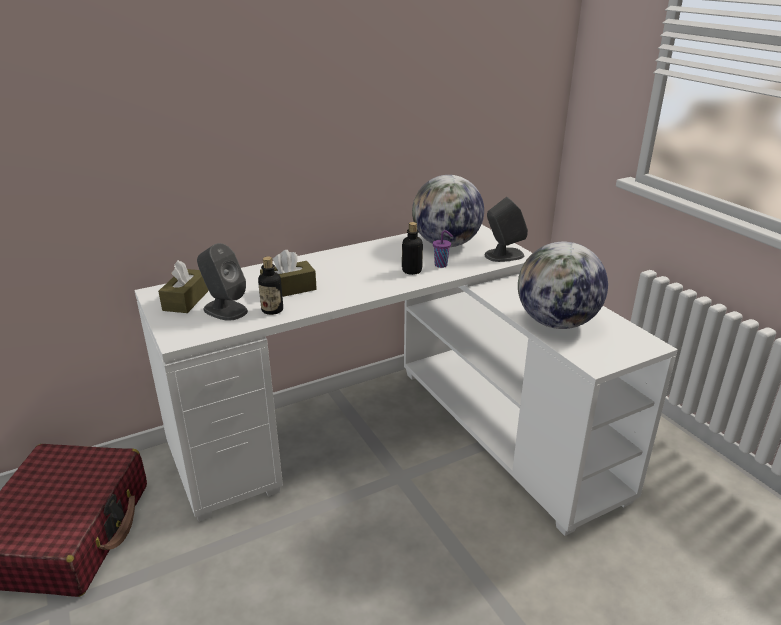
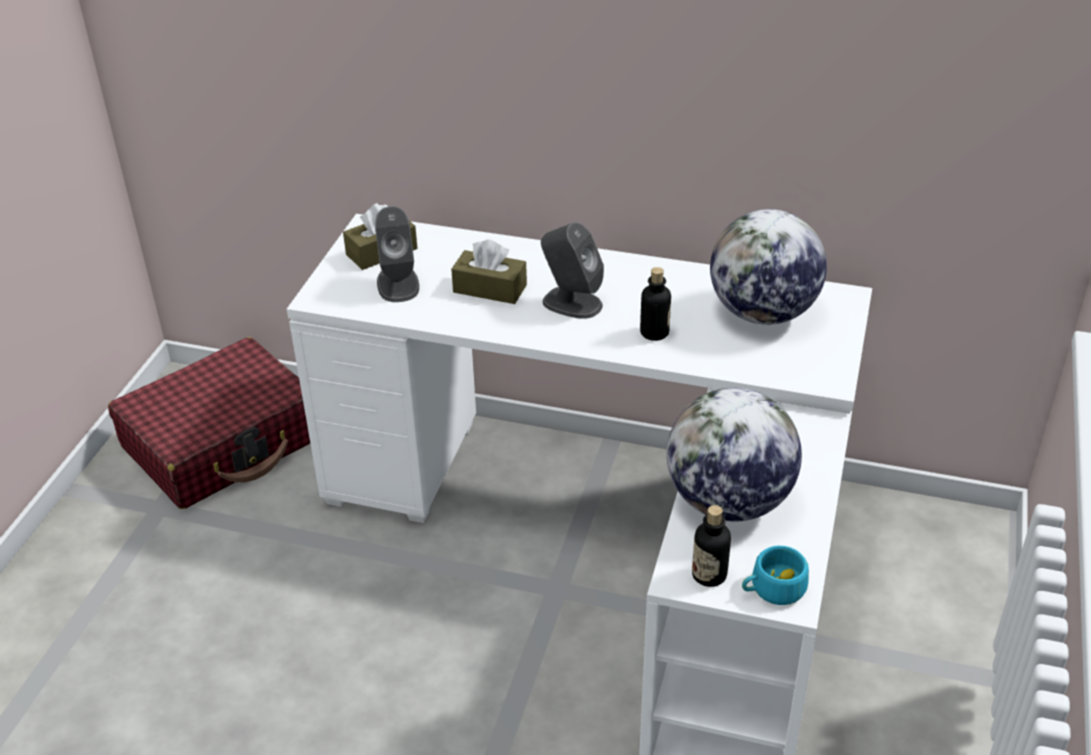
camera: 45 degrees right, 10 degrees up
(272, 310) = (438, 308): bottle -> bottle (709, 575)
(441, 265) = (703, 343): purple cup -> none
(503, 255) = (808, 369): grey speaker -> grey speaker (571, 303)
(636, 345) = (772, 589): none -> turquoise cup

